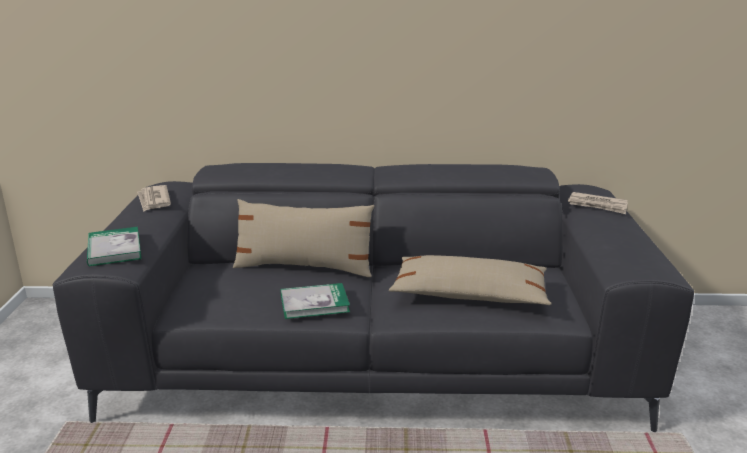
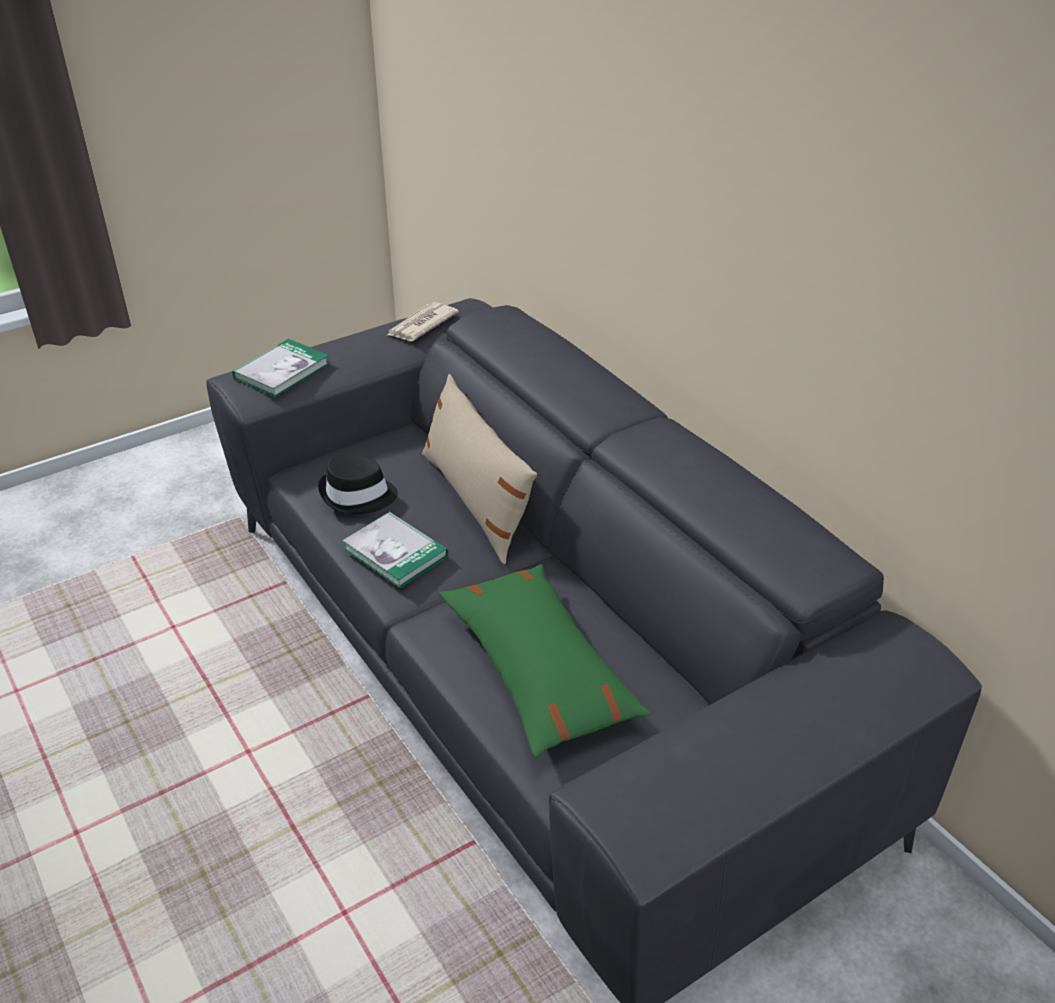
camera: 55 degrees right, 15 degrees up
(240, 298) = (357, 495): none -> black hat
(469, 295) = (538, 670): beige pillow -> green pillow
(598, 205) = (849, 688): newspaper -> none

